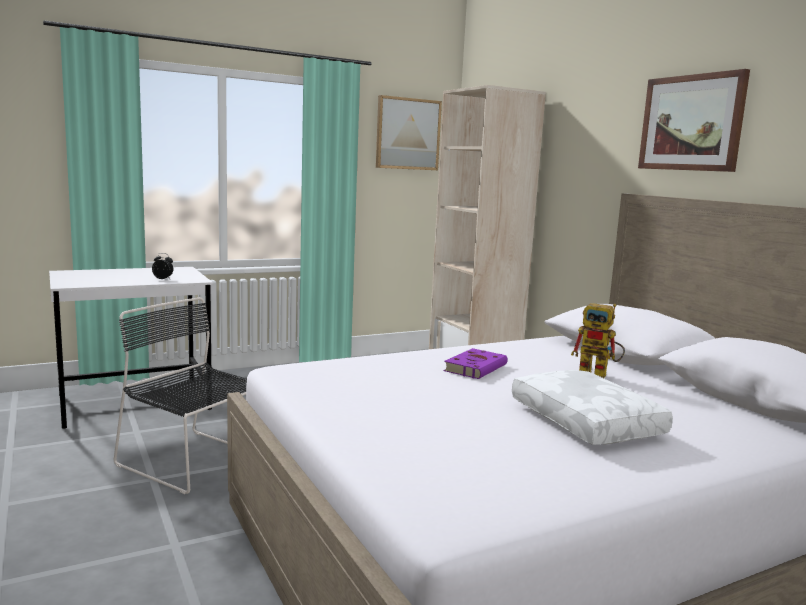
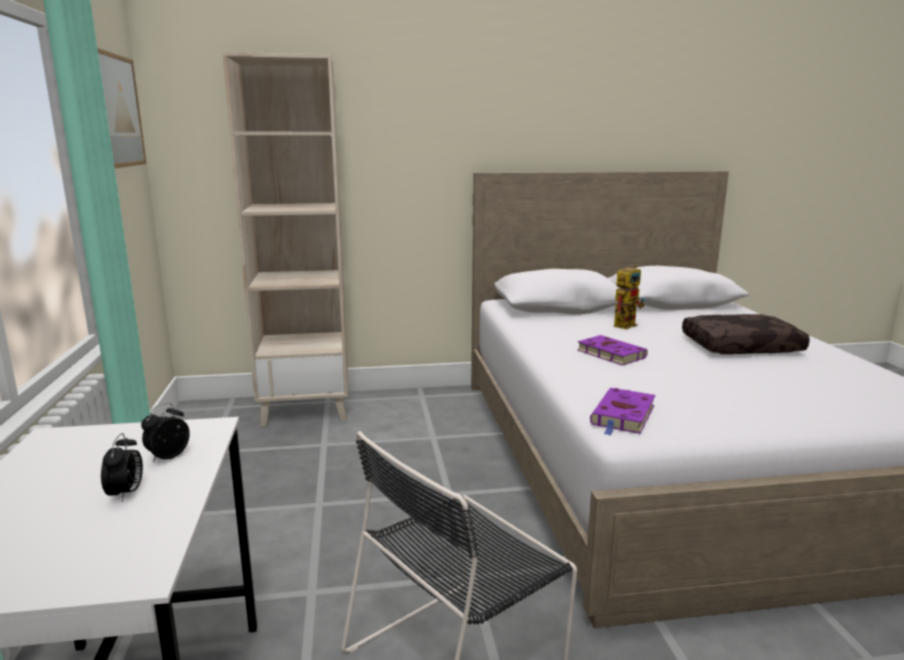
camera: 70 degrees left, 5 degrees up
(128, 279) = (126, 493): none -> alarm clock
(313, 369) = (623, 416): none -> purple book
(588, 422) = (741, 346): white pillow -> brown pillow
(691, 123) = (526, 108): picture -> none

